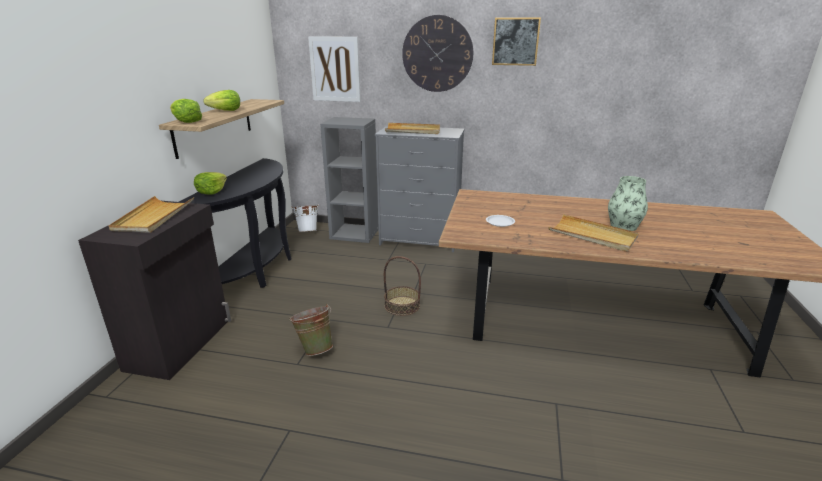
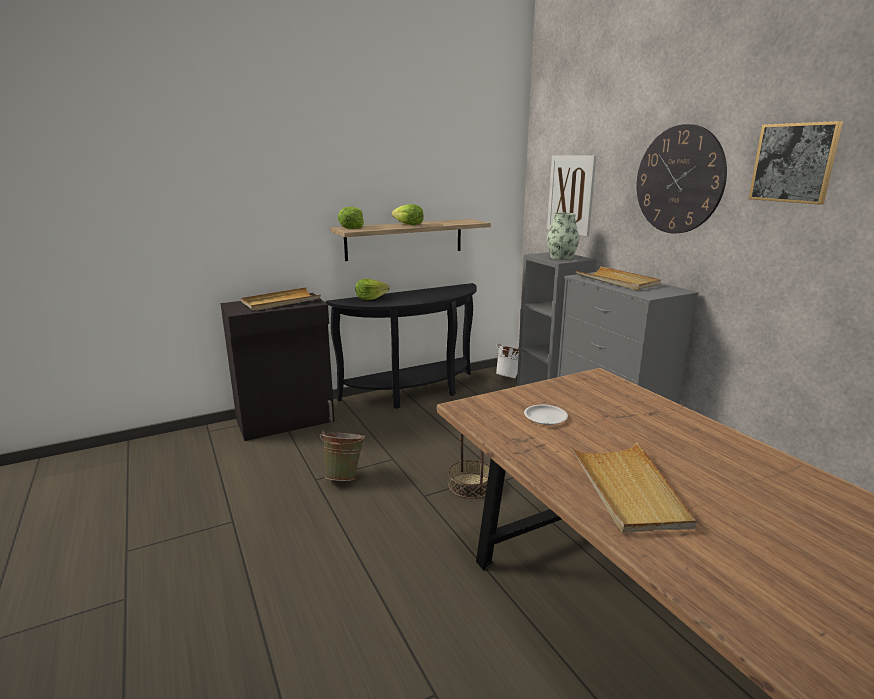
camera: 50 degrees right, 5 degrees down
(623, 226) = (721, 506): vase -> vase (561, 257)

